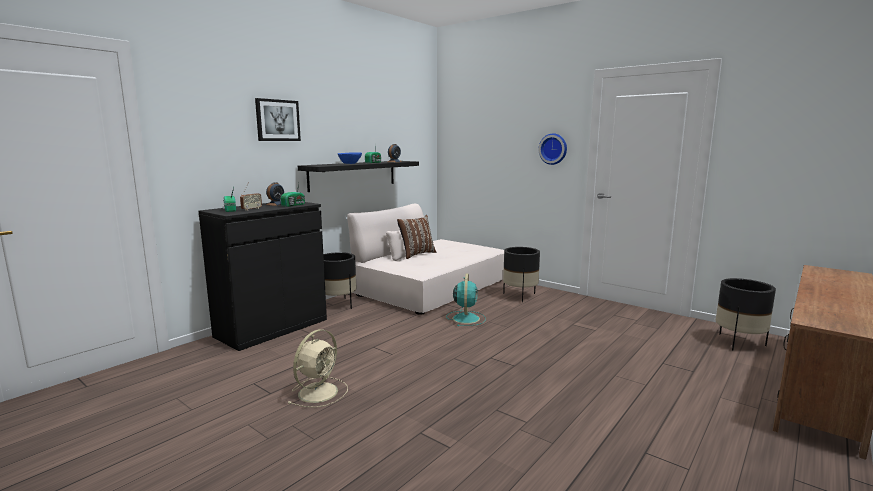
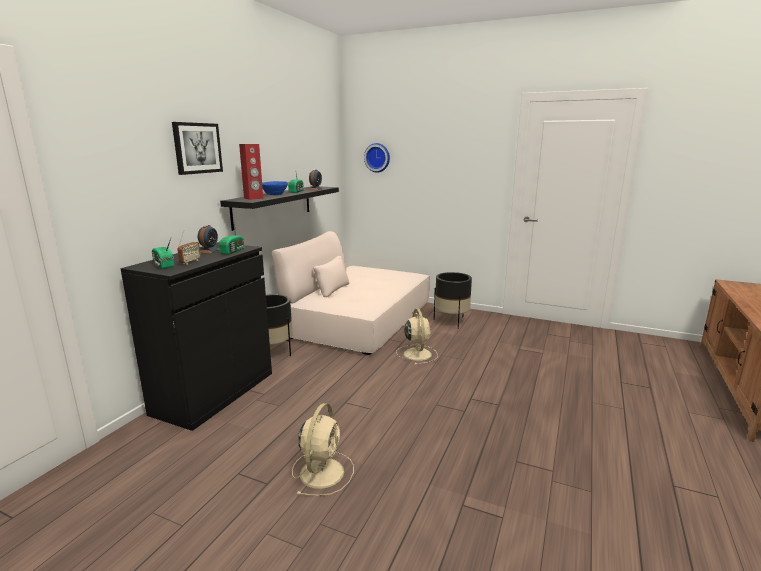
camera: 15 degrees left, 5 degrees up
(326, 164) = (253, 198): none -> red speaker
(416, 254) = (344, 287): brown pillow -> none
(466, 318) = (417, 353): turquoise fan -> beige fan
(553, 149) = (477, 172): wall clock -> wall clock (377, 157)
(739, 343) = (664, 352): black planter -> none

